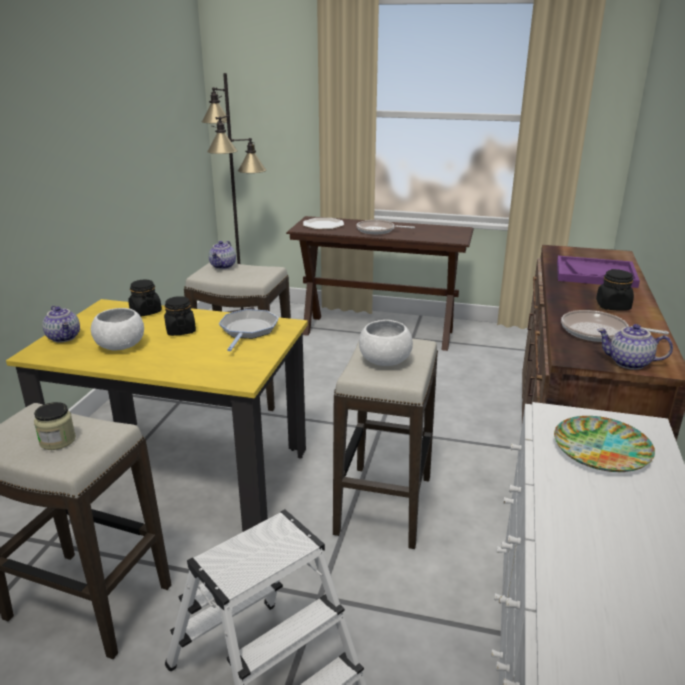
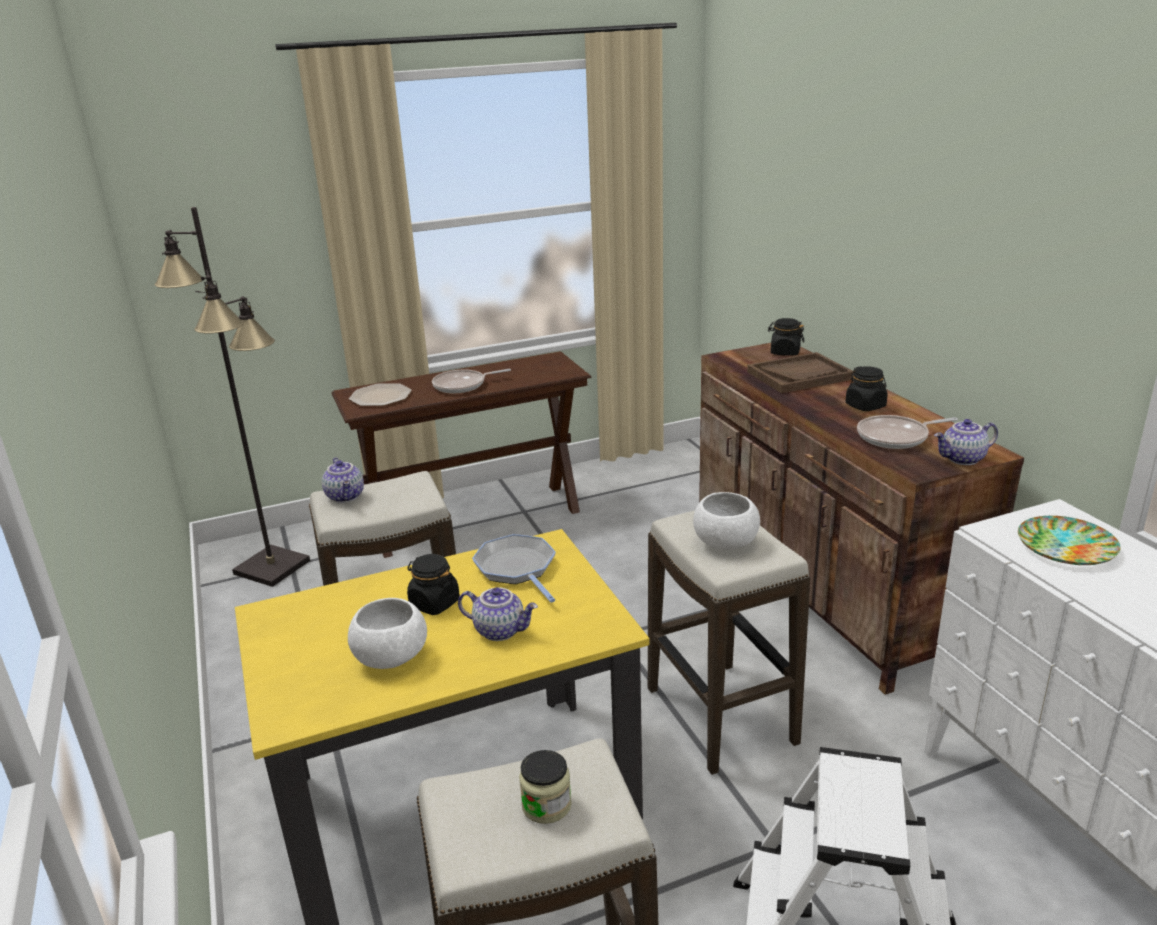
camera: 35 degrees left, 0 degrees up
(64, 337) = (286, 681): teapot -> teapot (500, 630)
(145, 312) = (340, 598): black jar -> black jar (785, 352)
(595, 274) = (799, 375): purple tray -> brown tray

